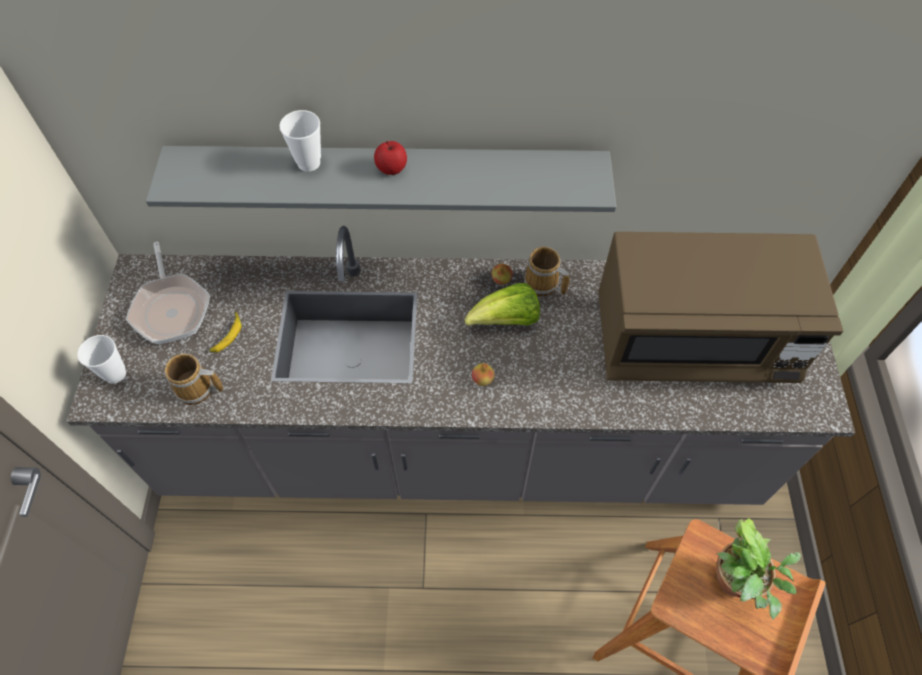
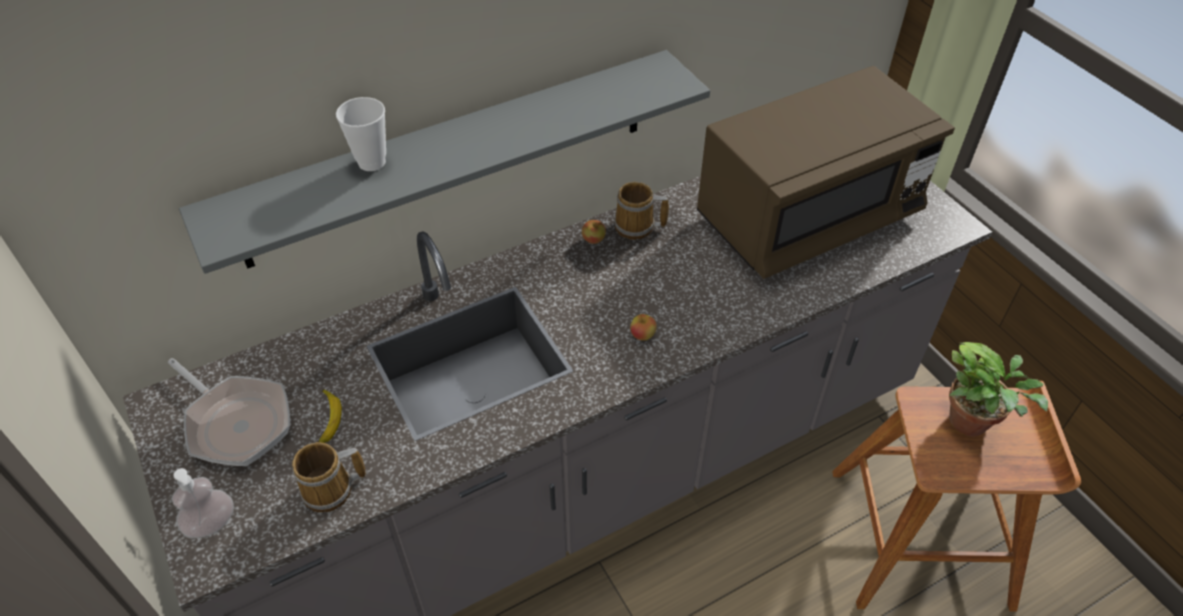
camera: 30 degrees left, 10 degrees down
(115, 374) = (211, 523): cup -> soap dispenser
(391, 168) = (466, 135): apple -> none
(506, 321) = (626, 273): lettuce -> none

